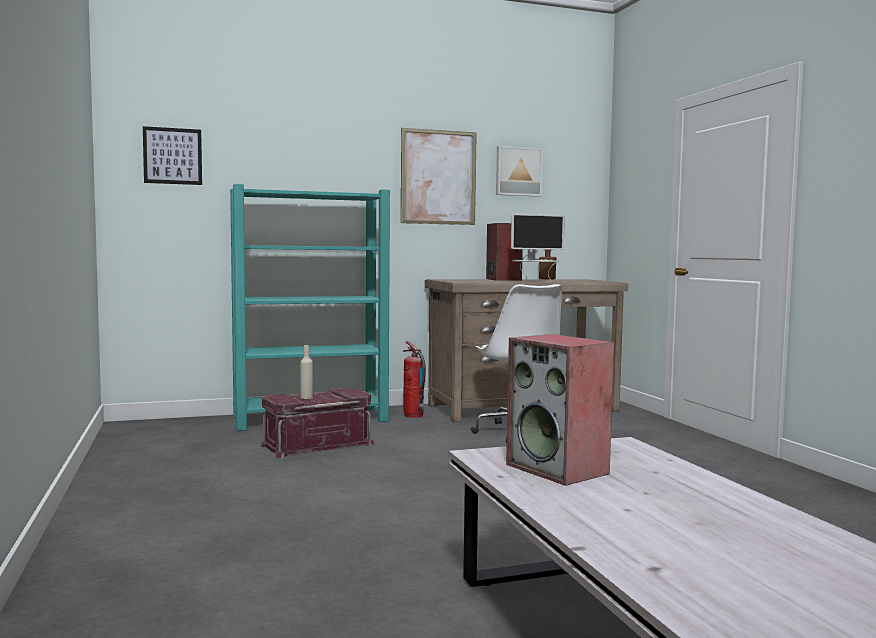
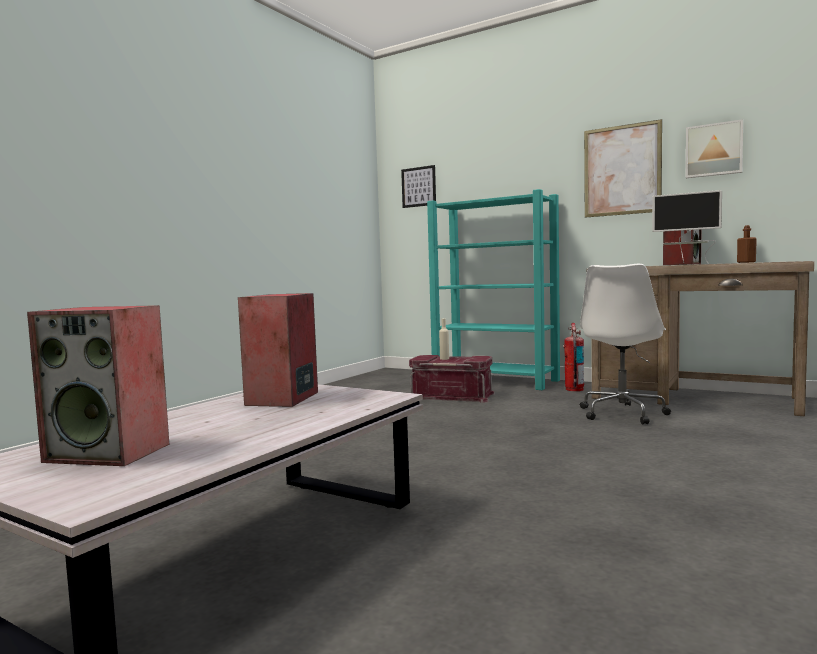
camera: 50 degrees right, 0 degrees up
(734, 563) = (110, 452): none -> speaker

